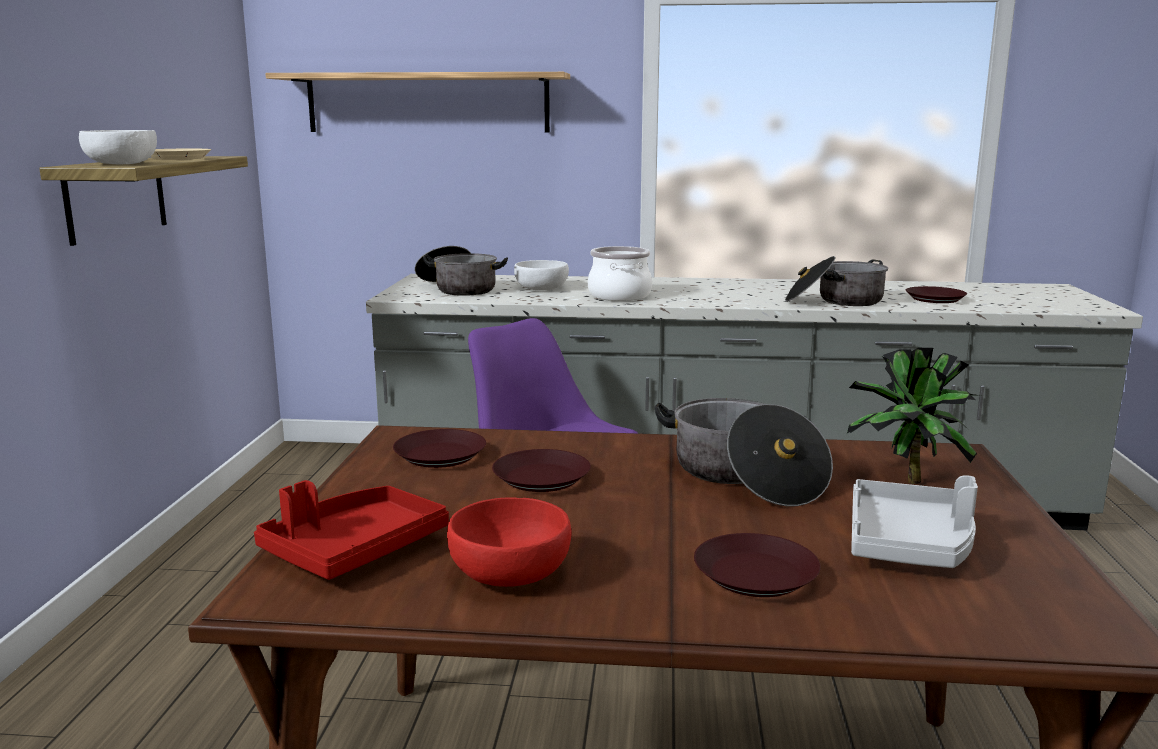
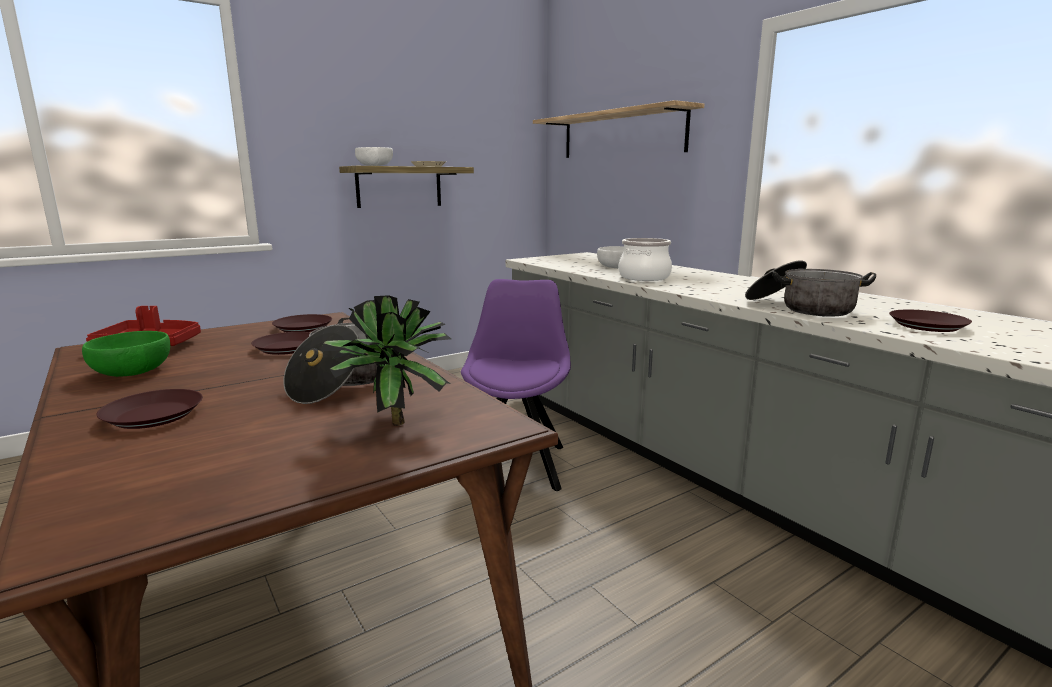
camera: 50 degrees right, 0 degrees up
(458, 288) = (573, 261): cooking pot -> none
(508, 572) = (133, 371): red bowl -> green bowl
(910, 543) = (245, 444): grey tray -> none

